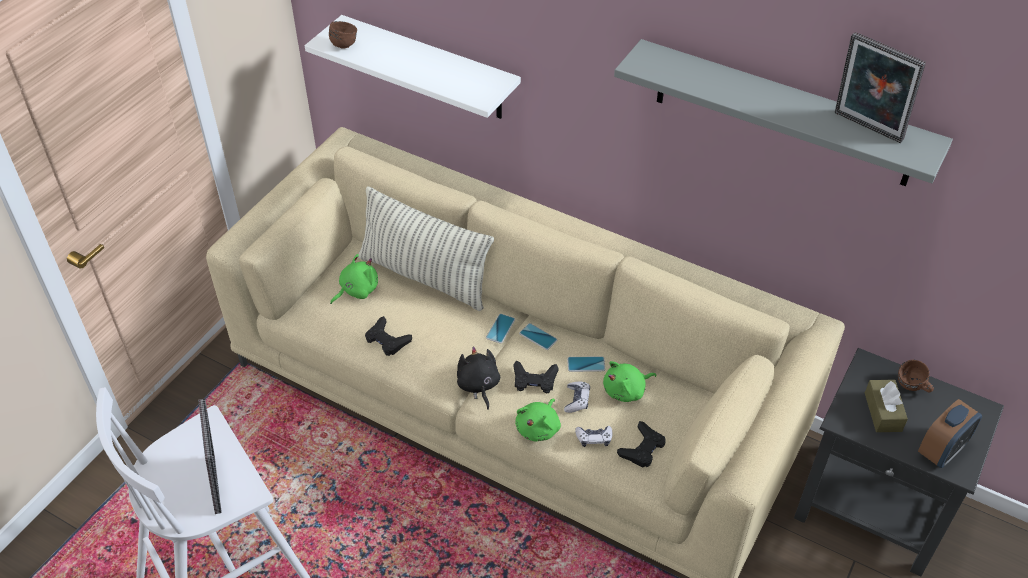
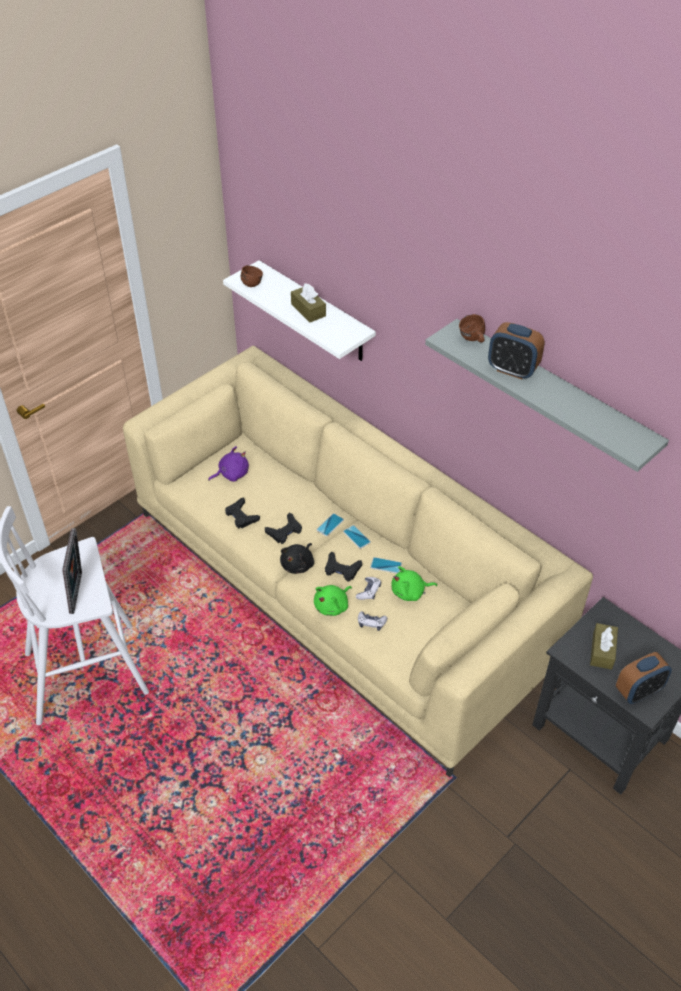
camera: 15 degrees right, 0 degrees up
(357, 290) = (231, 474): green plush toy -> purple plush toy
(425, 276) = (286, 473): pillow -> none
(427, 65) = (308, 310): none -> brown tissue box
(478, 385) = (298, 564): black plush toy -> black plush toy turned 150 degrees counterclockwise
(642, 448) = (406, 638): black game controller -> black game controller (284, 531)
(735, 88) = (512, 370): none -> alarm clock
(866, 128) = (601, 419): picture frame -> none
(912, 387) = (634, 637): brown mug -> brown mug (472, 340)

